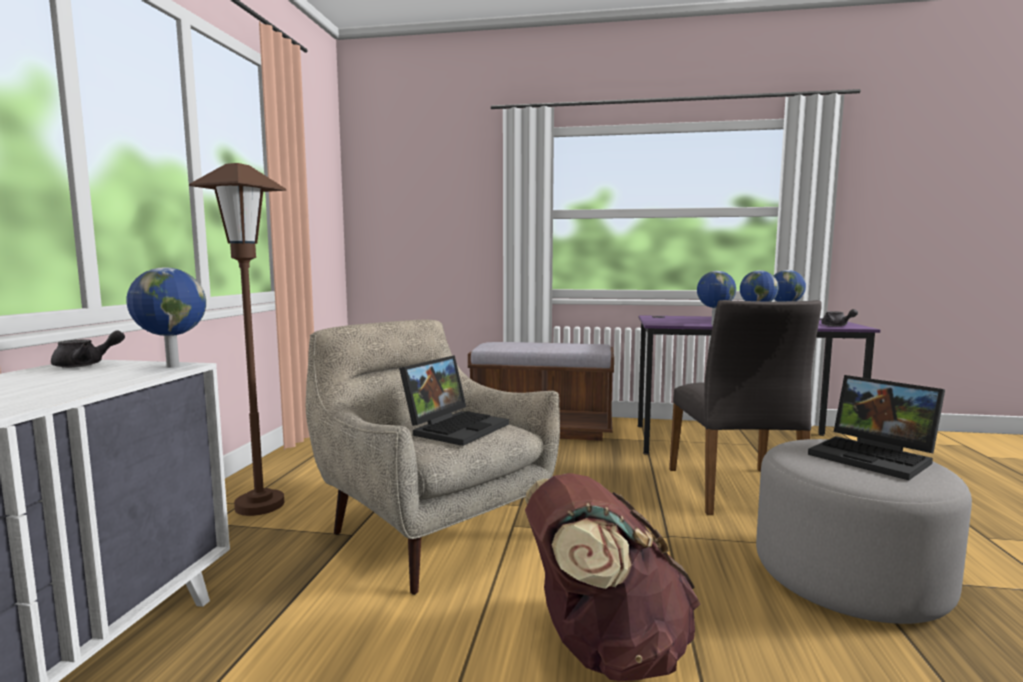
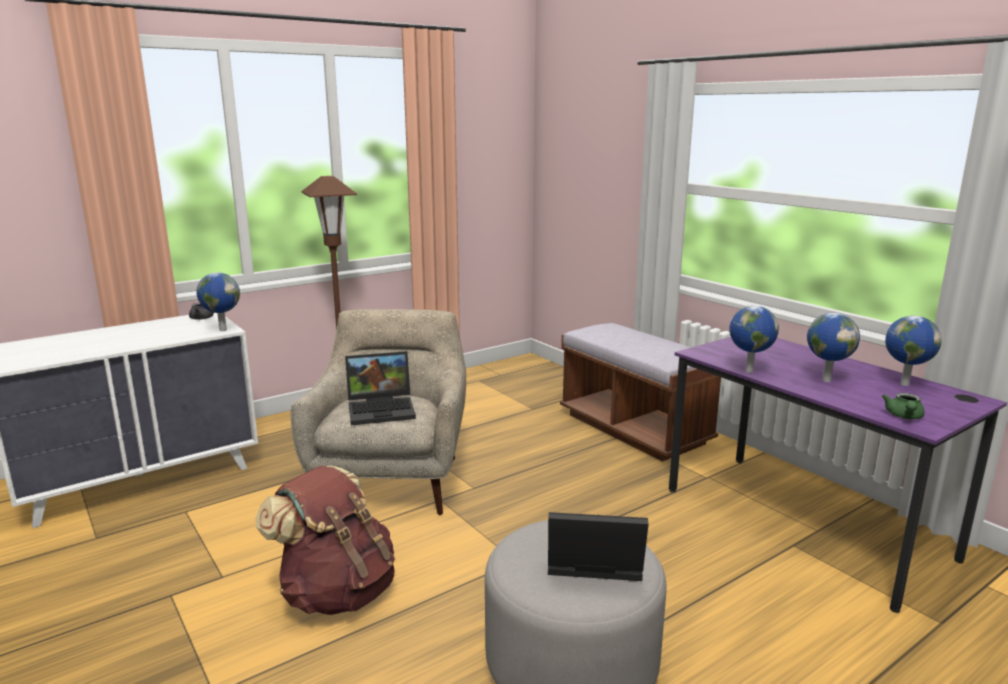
camera: 45 degrees right, 10 degrees up
(735, 491) = (665, 560): grey chair -> none
(837, 326) = (904, 417): grey teapot -> green teapot
(875, 457) = (591, 563): laptop -> laptop turned 90 degrees clockwise

